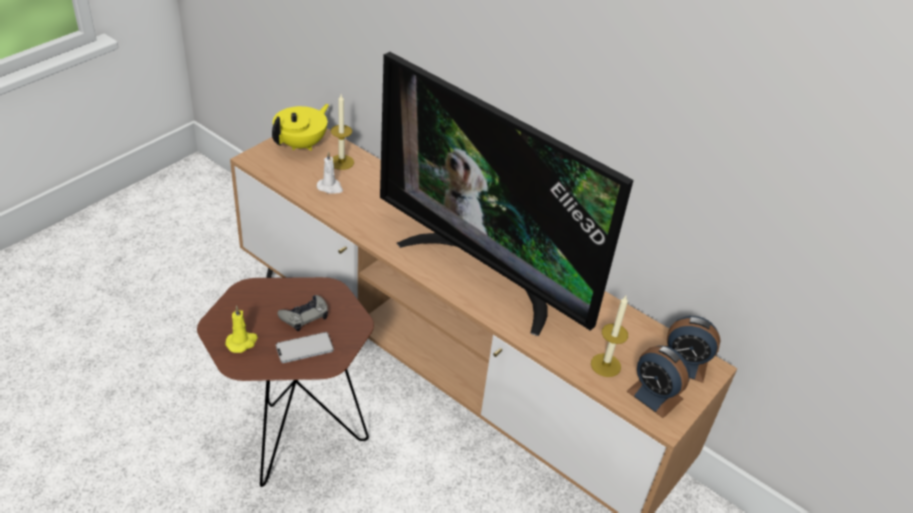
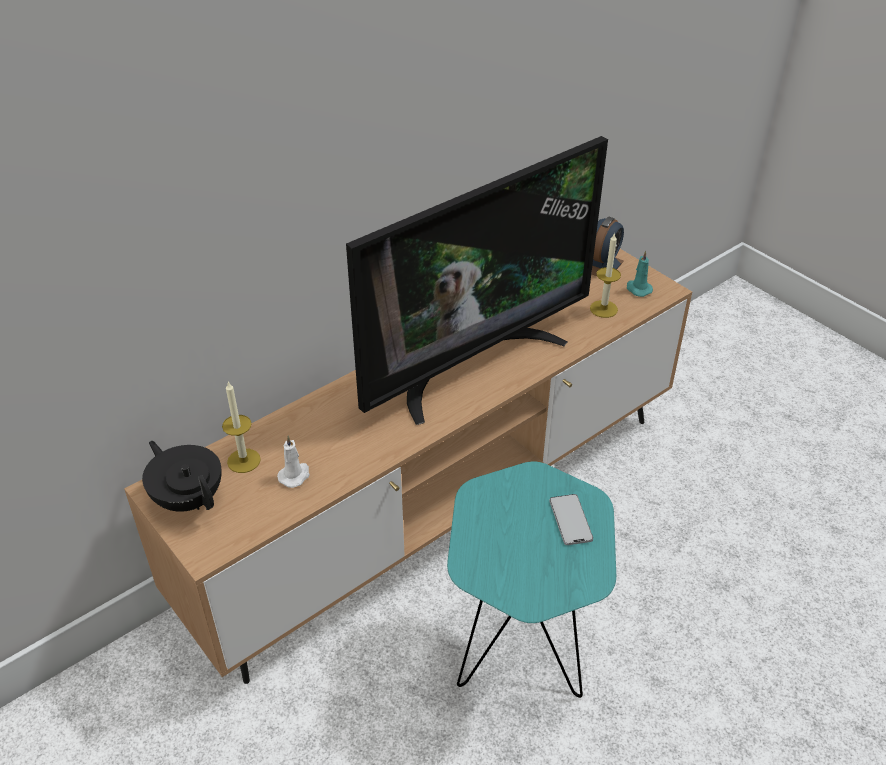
camera: 75 degrees left, 0 degrees up
(242, 342) = (558, 576): yellow candle -> none
(294, 442) = (520, 662): brown side table -> turquoise side table
(302, 144) = (189, 498): yellow teapot -> black teapot
(304, 316) = (519, 518): grey game controller -> none
(654, 395) = (638, 289): alarm clock -> turquoise candle

